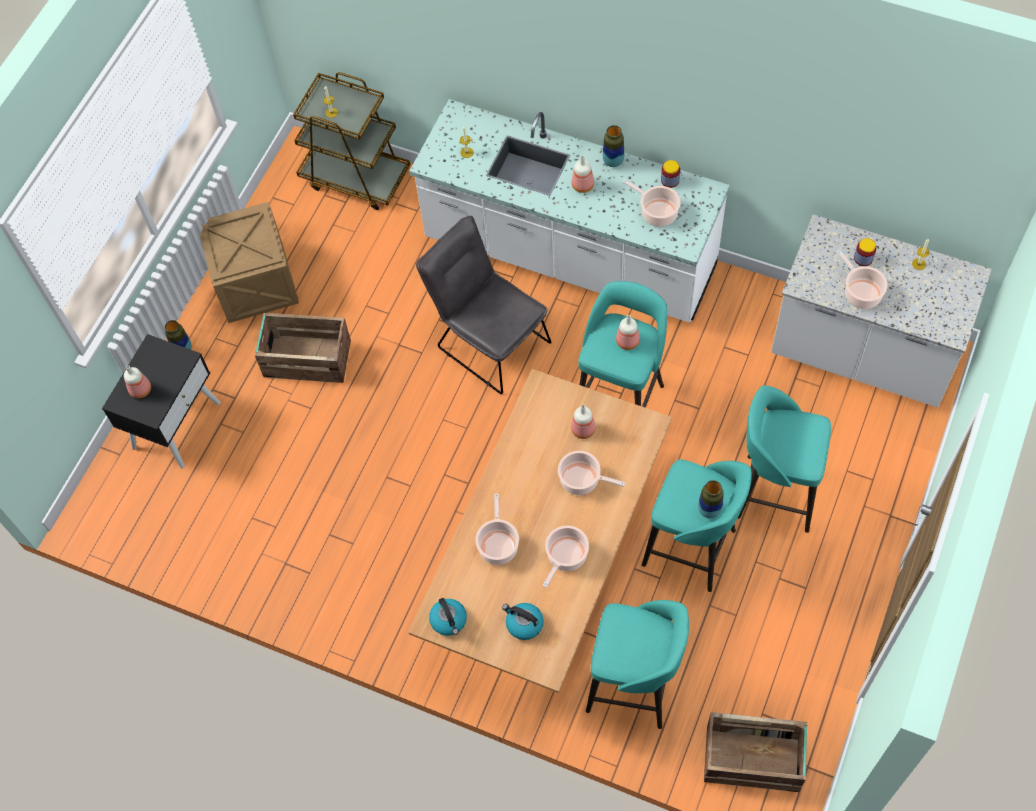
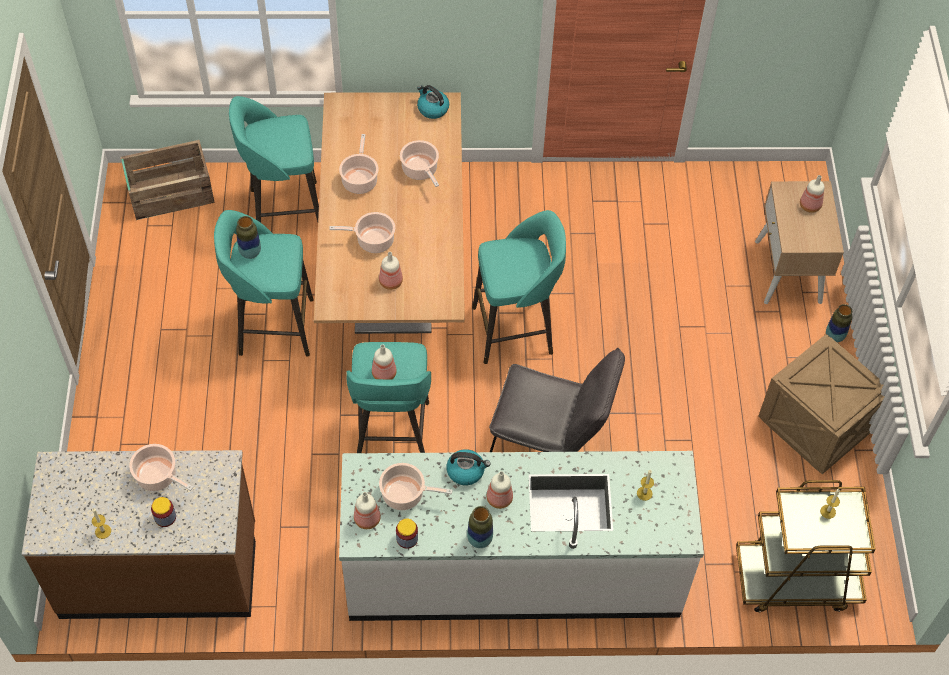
camera: 150 degrees right, 5 degrees down
(176, 424) = (788, 272): black nightstand -> beige nightstand
(306, 358) = (714, 369): crate -> none
(524, 624) = (372, 125): kettle -> kettle (466, 471)
(695, 204) = (368, 518): none -> bottle
(774, 492) = (212, 400): turquoise stool -> turquoise stool (515, 330)
(862, 354) = (159, 570): white counter -> brown counter

